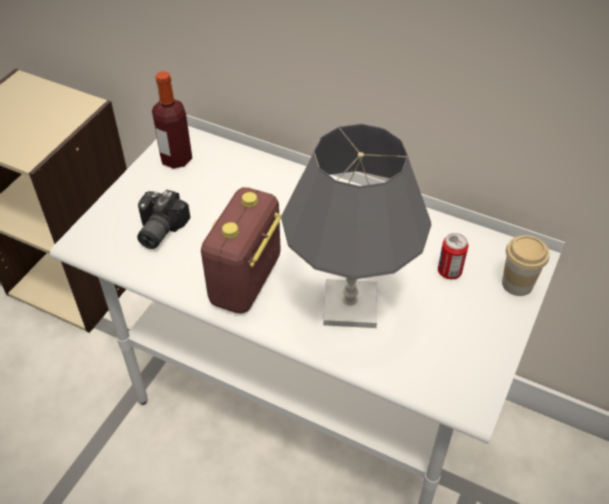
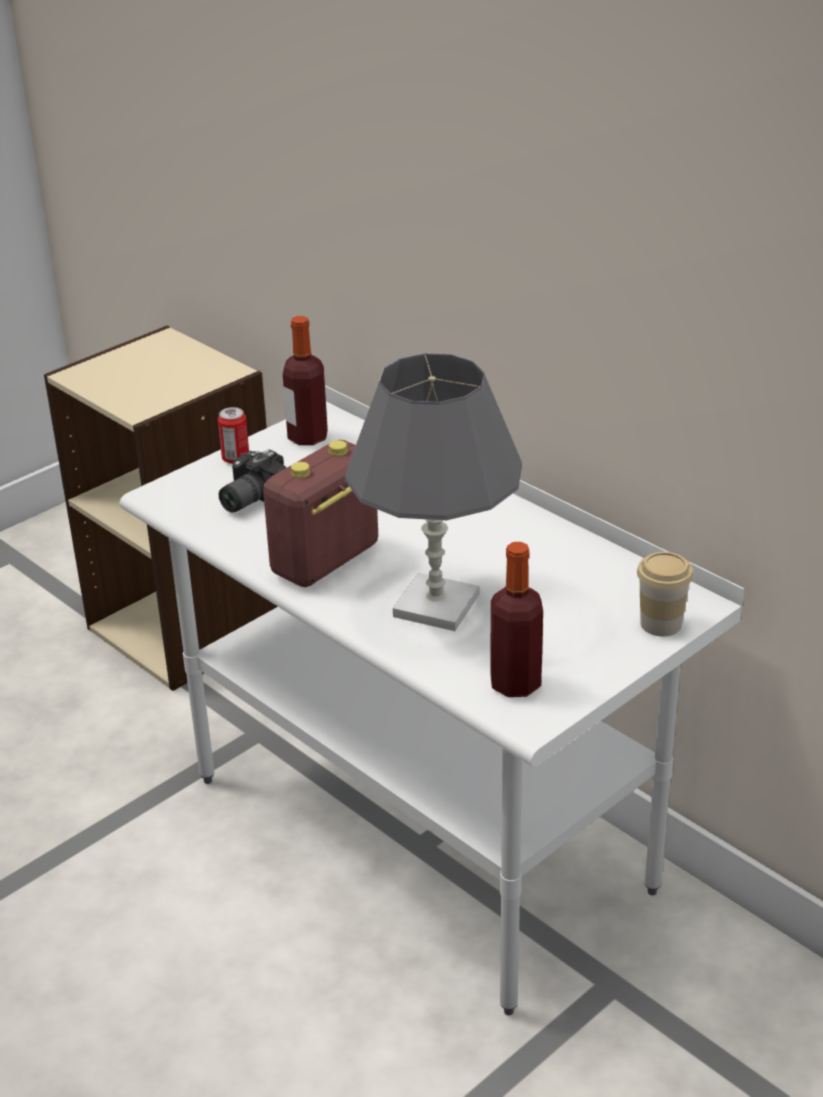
camera: 20 degrees right, 15 degrees down
(445, 370) = (515, 684): none -> bottle
(449, 271) = (580, 597): can -> can (235, 459)

